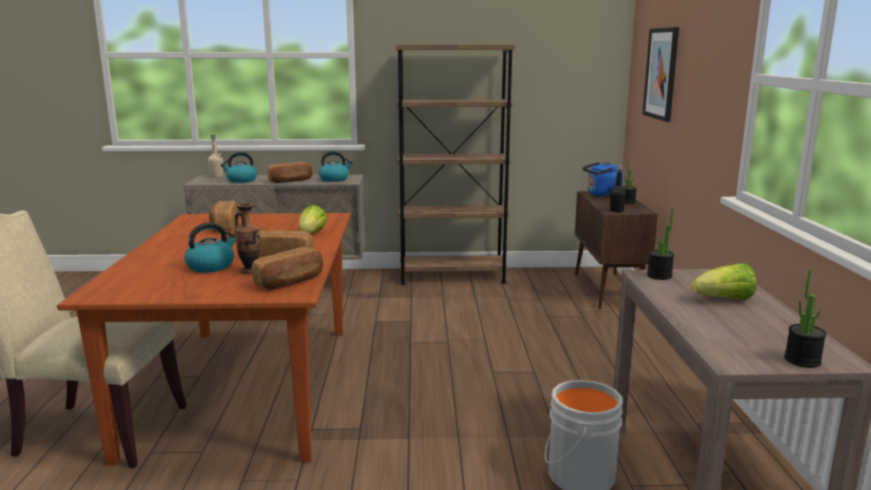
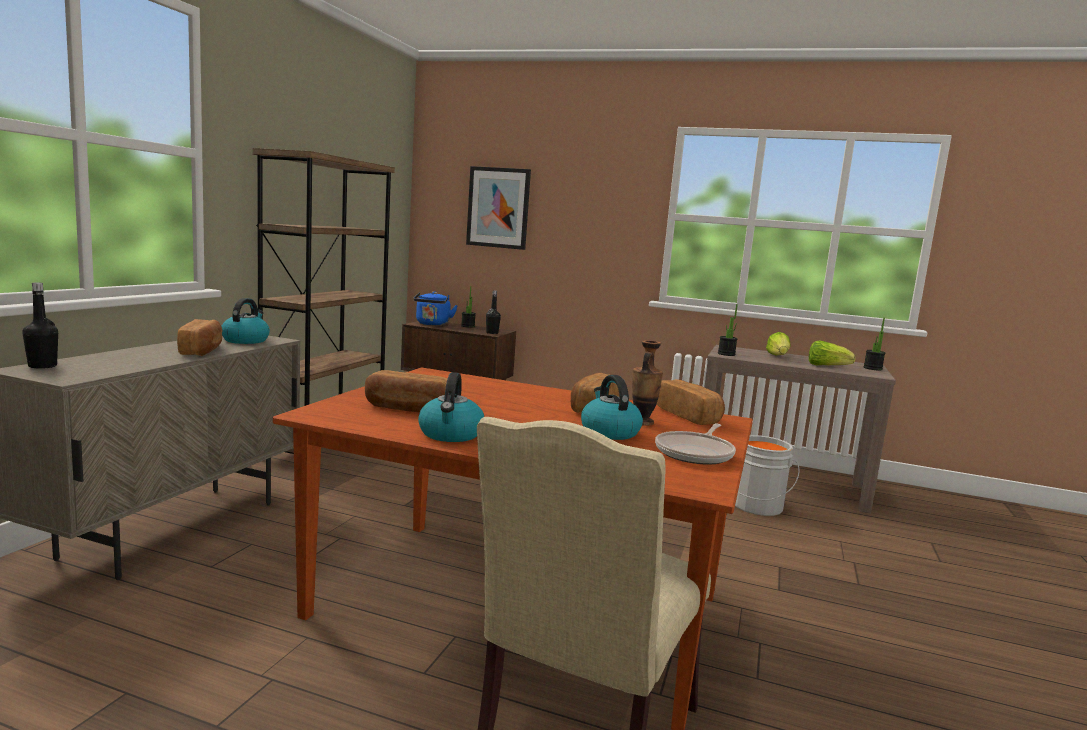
camera: 70 degrees left, 5 degrees down
(172, 289) = (696, 453): none -> frying pan
(217, 176) = (42, 366): beige bottle -> black bottle
(241, 180) = (126, 363): kettle -> kettle (451, 434)
(311, 234) = (506, 388): lettuce -> lettuce (826, 366)

